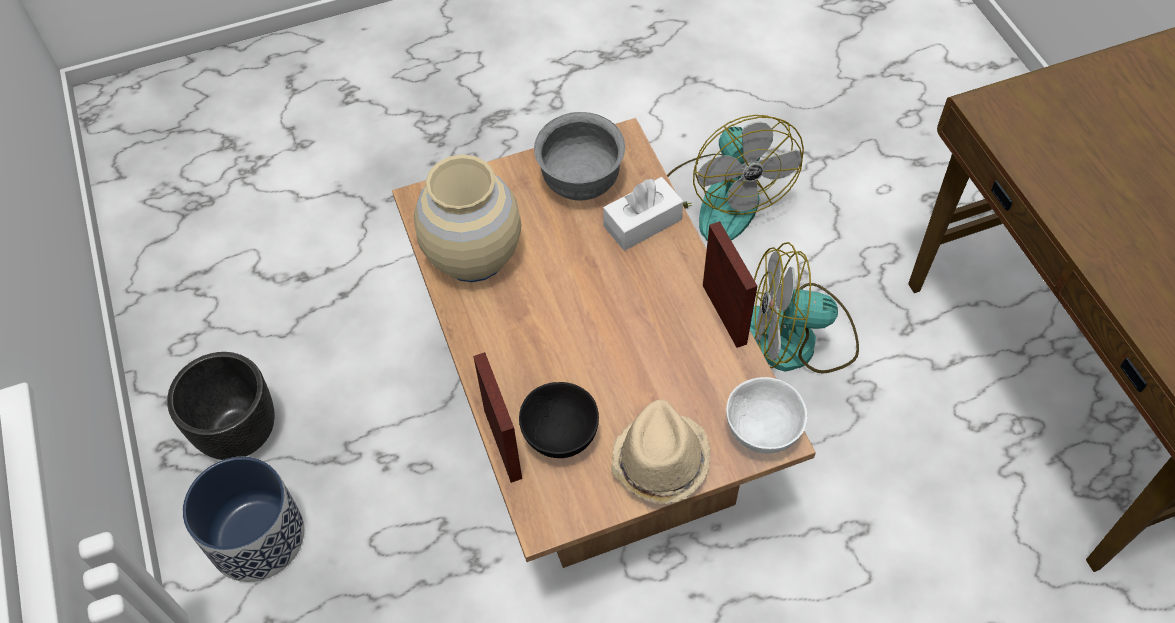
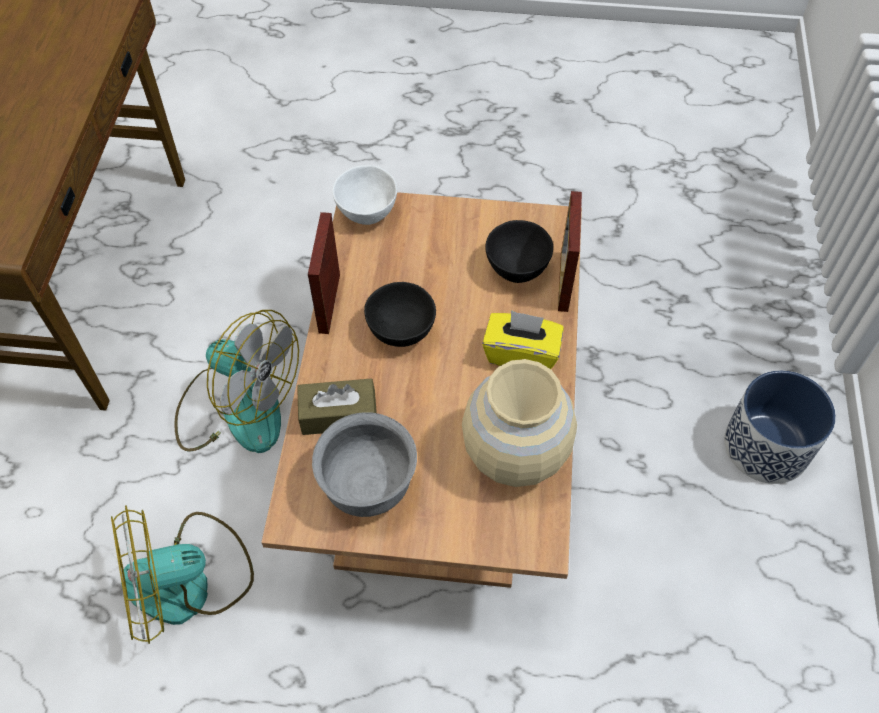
camera: 155 degrees left, 0 degrees up
(238, 432) = (770, 550): black planter -> none
(510, 346) = (521, 353): none -> yellow tissue box
(635, 316) = (402, 332): none -> black bowl
(642, 223) = (338, 414): white tissue box -> brown tissue box
(659, 462) = (453, 224): beige hat -> none
(721, 197) = (187, 582): fan -> fan turned 120 degrees counterclockwise

